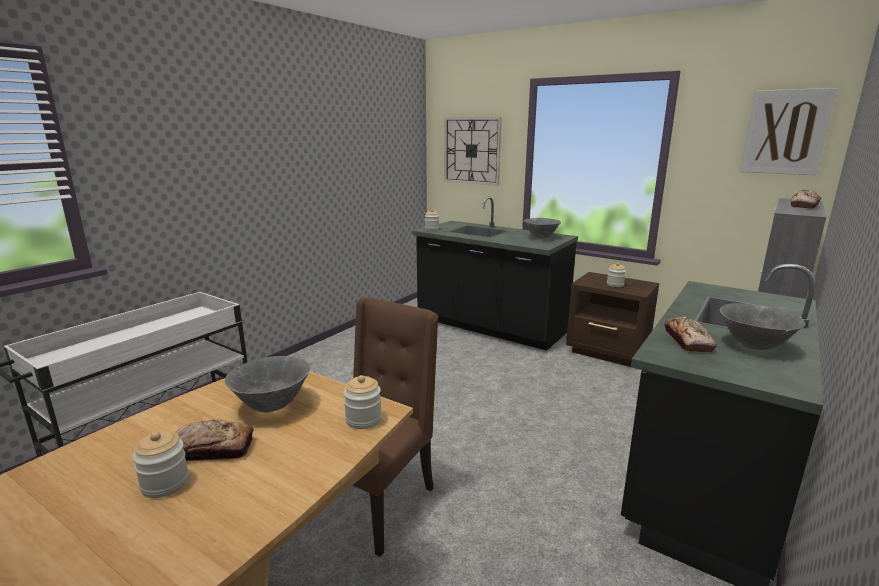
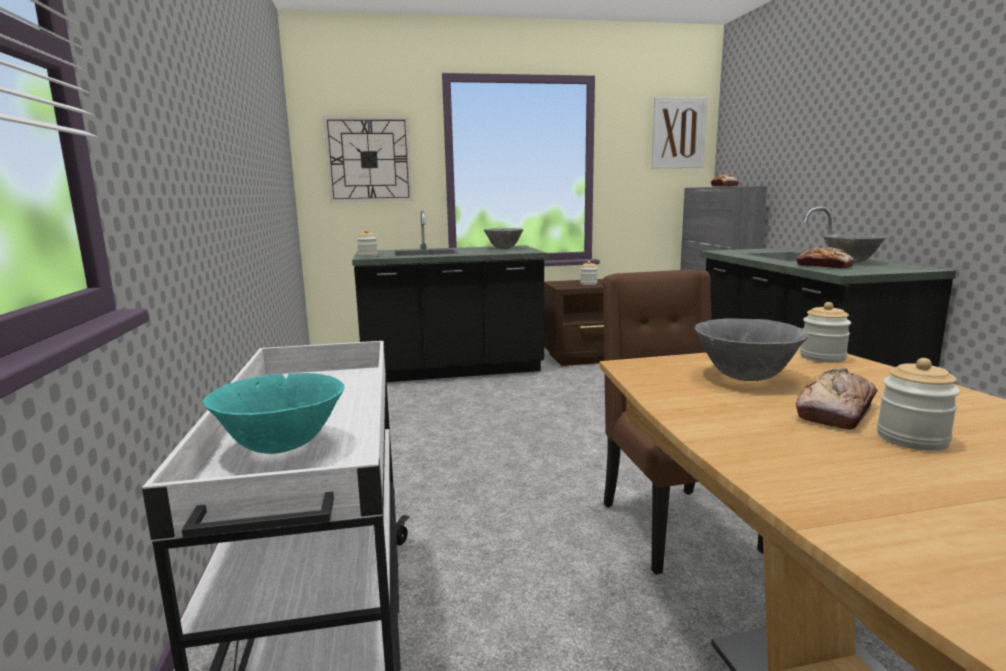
camera: 45 degrees left, 5 degrees down
(100, 347) = (281, 448): none -> turquoise bowl

